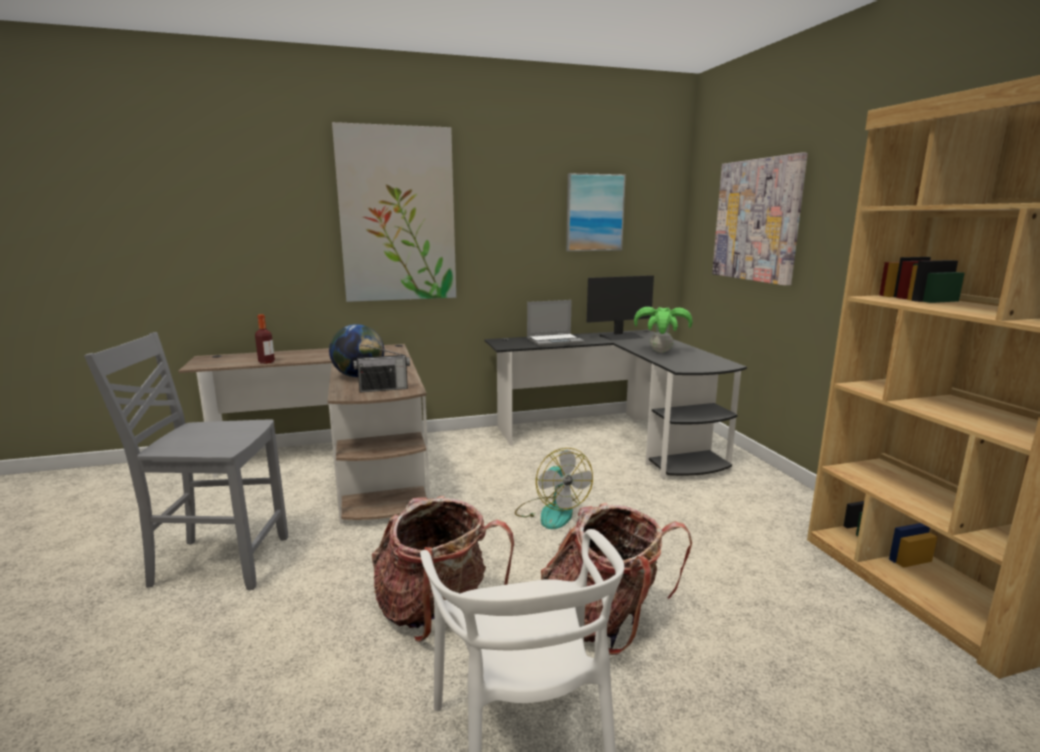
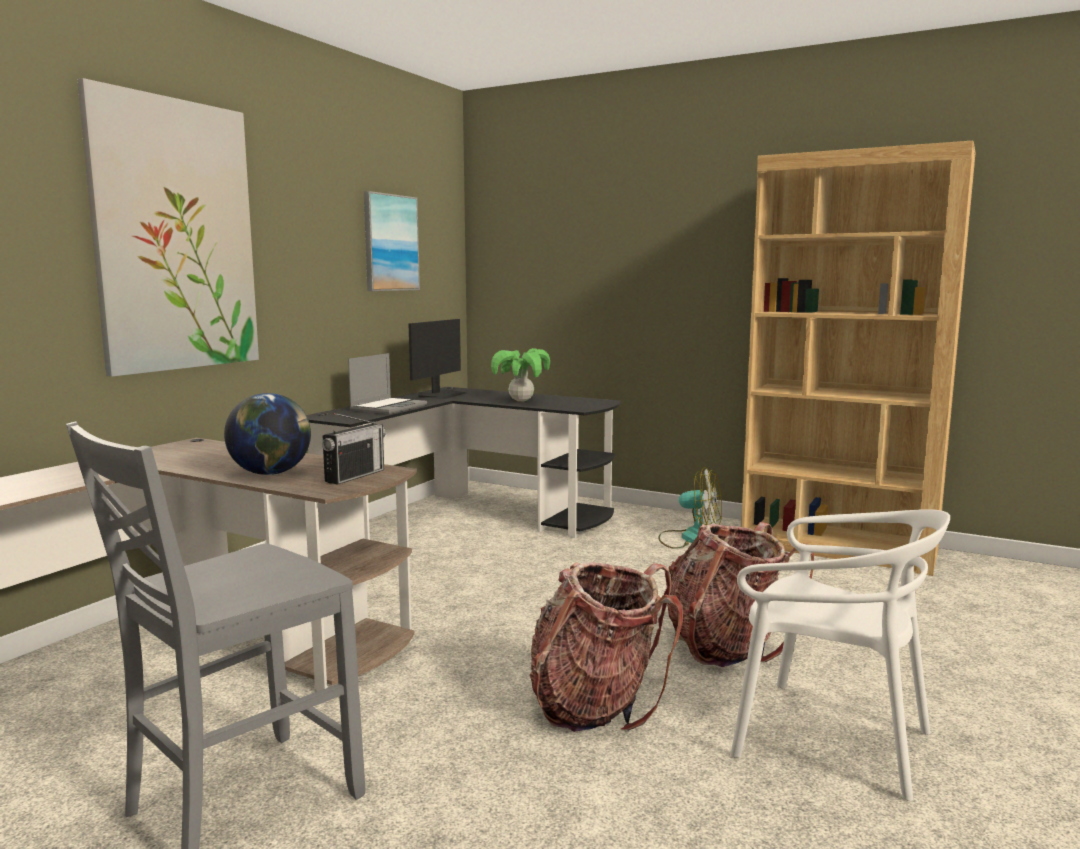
camera: 45 degrees left, 5 degrees down
(266, 362) = (39, 490): bottle -> none
(551, 512) = (534, 595): fan -> fan (690, 538)
(757, 220) = (577, 253): picture -> none

